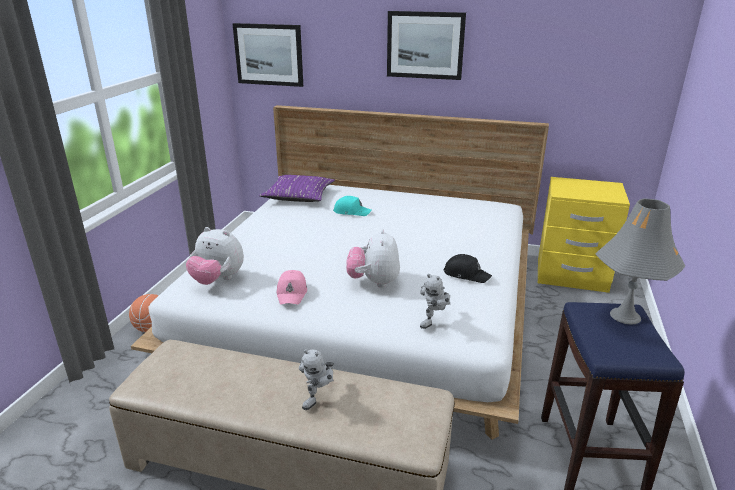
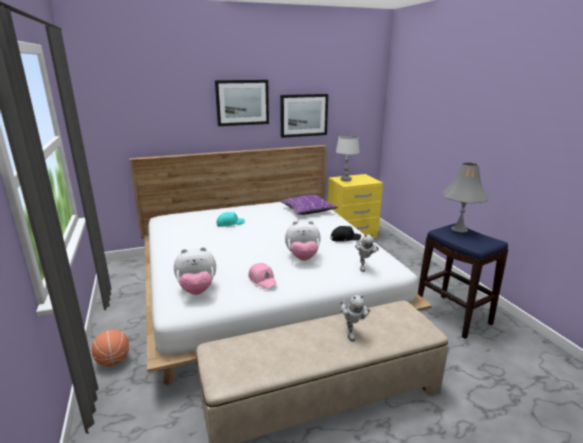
camera: 35 degrees left, 5 degrees down
(269, 54) = (117, 118): picture -> picture (304, 115)
(298, 196) = (176, 223): purple pillow -> purple pillow (307, 210)
(374, 282) = (303, 258): plush toy -> plush toy turned 60 degrees counterclockwise
(572, 186) = (346, 180): none -> grey table lamp

